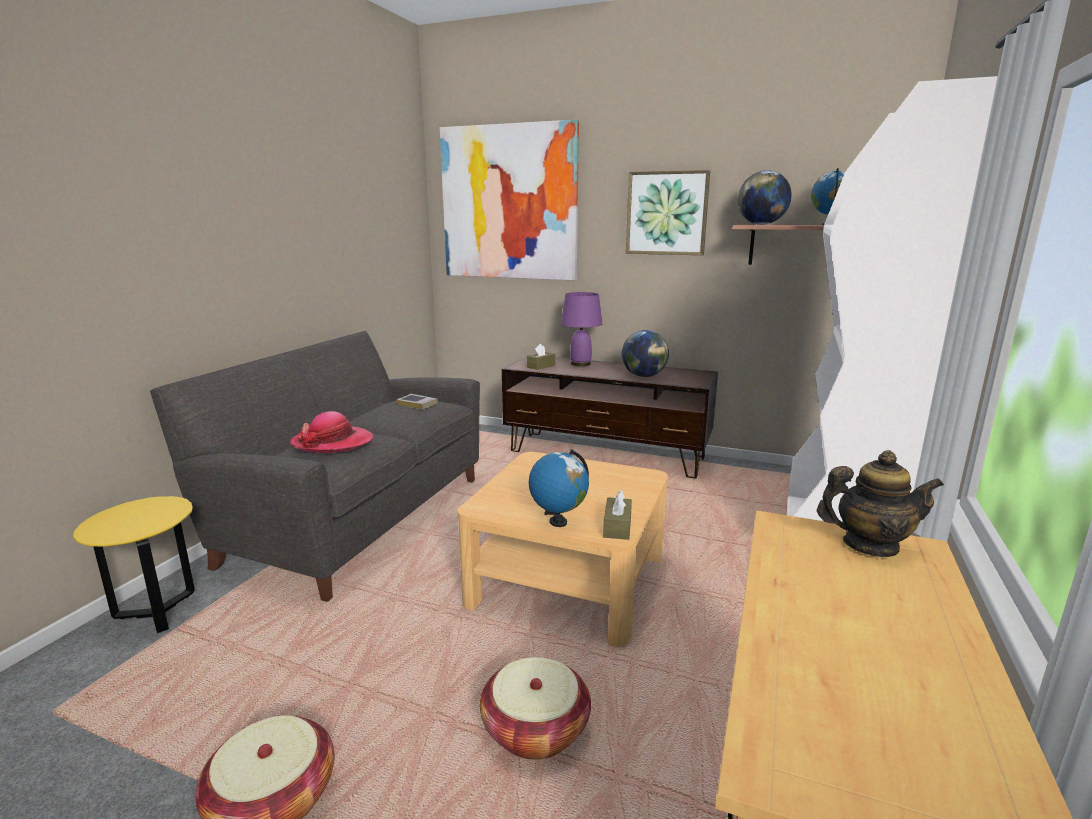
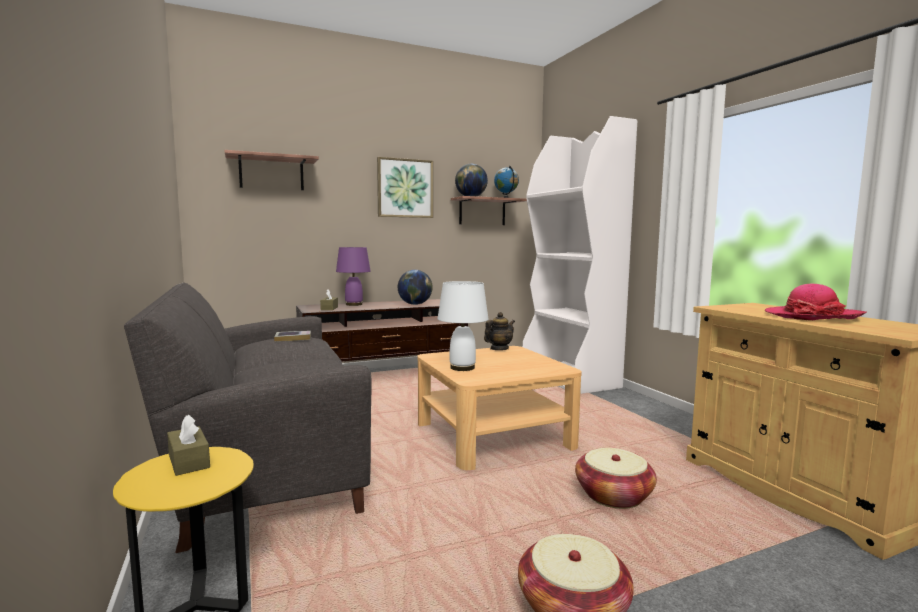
camera: 45 degrees left, 10 degrees down
(333, 443) = (297, 366): hat -> hat (812, 316)
(509, 203) = (271, 173): picture -> shelf
(517, 487) = (463, 368): none -> white table lamp
(558, 522) = (528, 373): globe -> none
(617, 527) = (558, 367): brown tissue box -> brown tissue box (189, 461)
(870, 545) = (747, 306): teapot -> teapot (499, 349)

